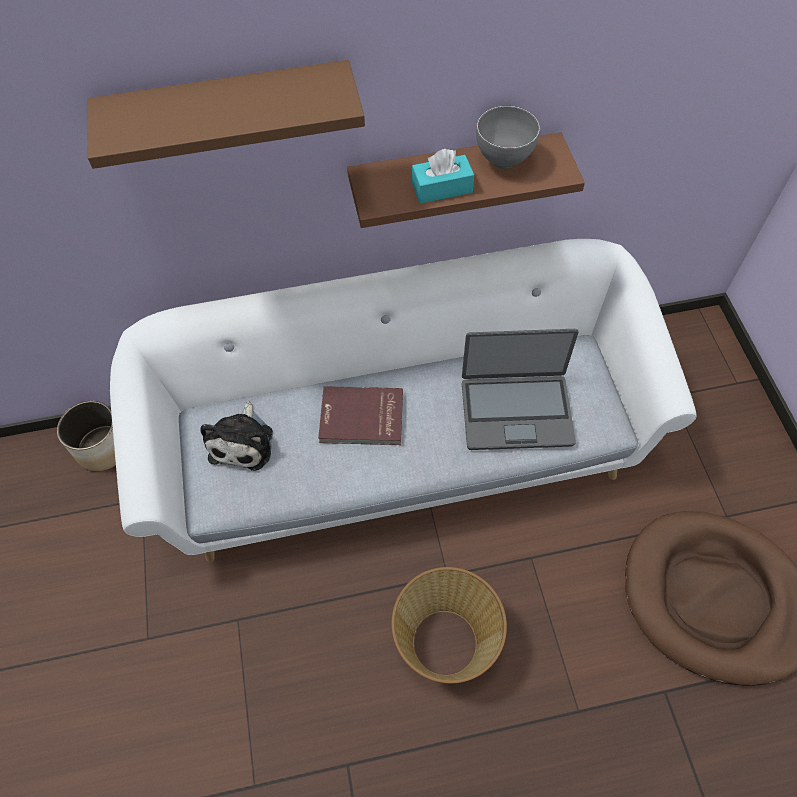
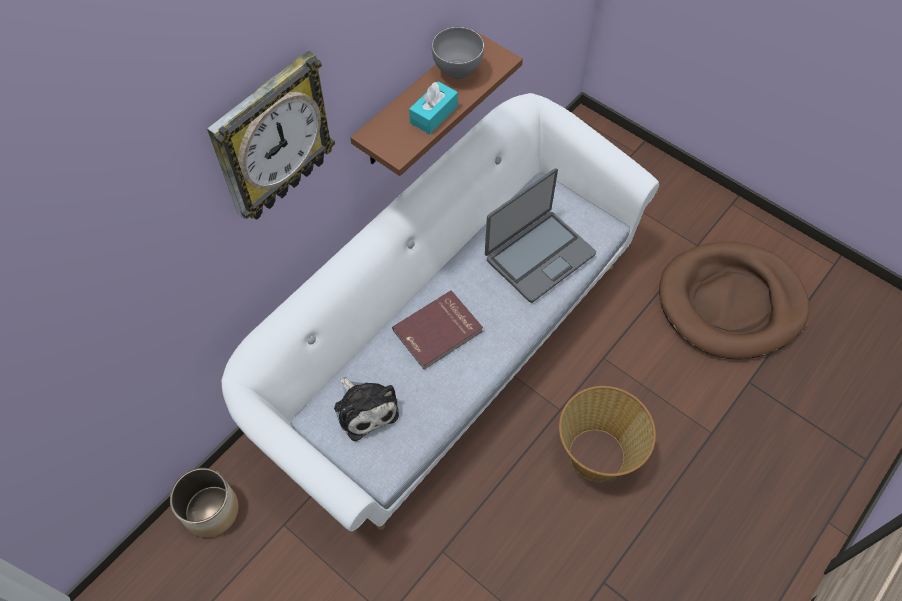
camera: 40 degrees left, 0 degrees up
(228, 112) = (272, 140): brown shelf -> wall clock

